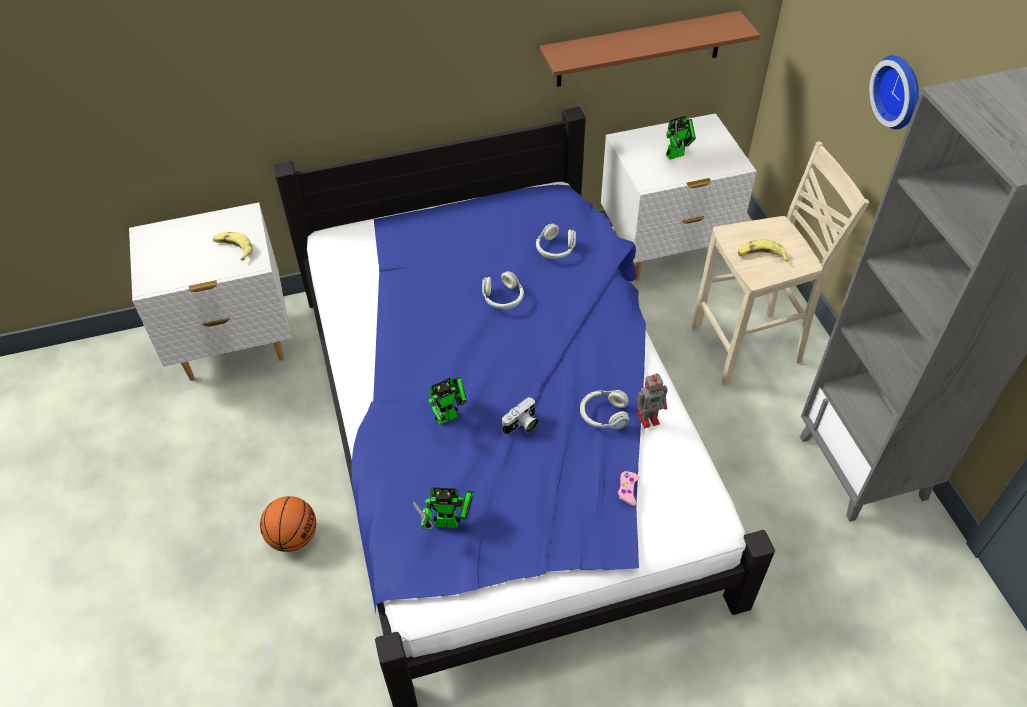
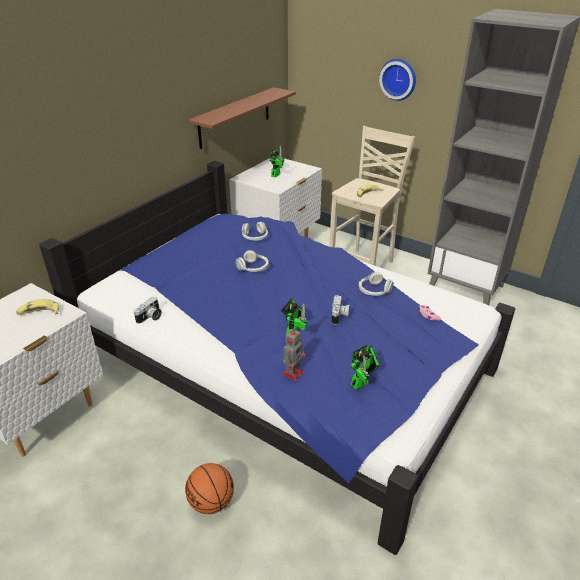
camera: 40 degrees left, 15 degrees down
(344, 305) = (150, 317): none -> camera
(649, 418) = (396, 282): toy robot -> toy robot (293, 372)

